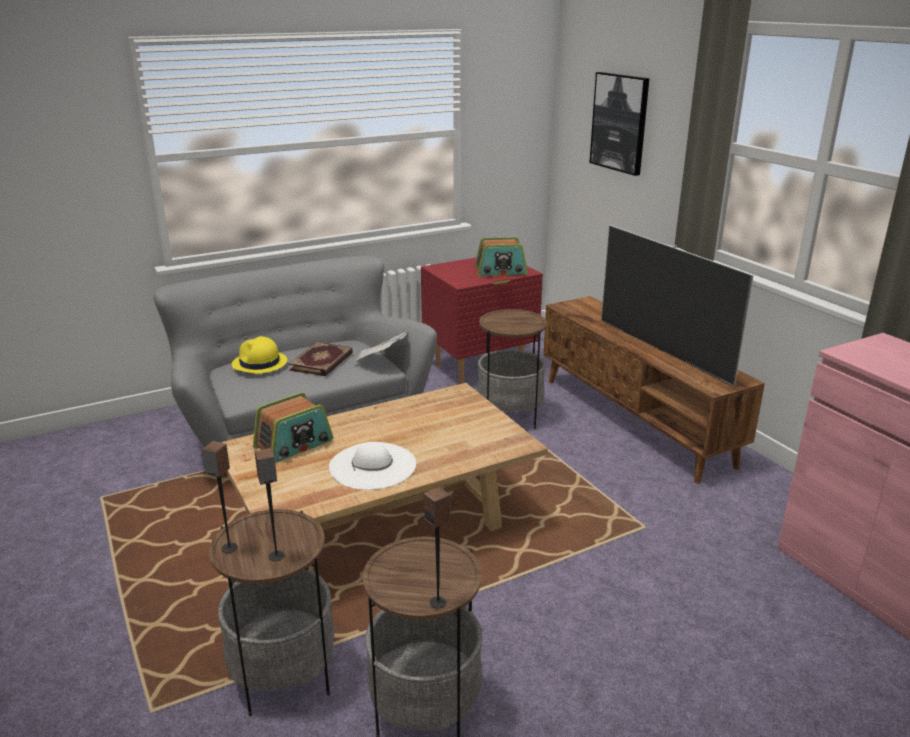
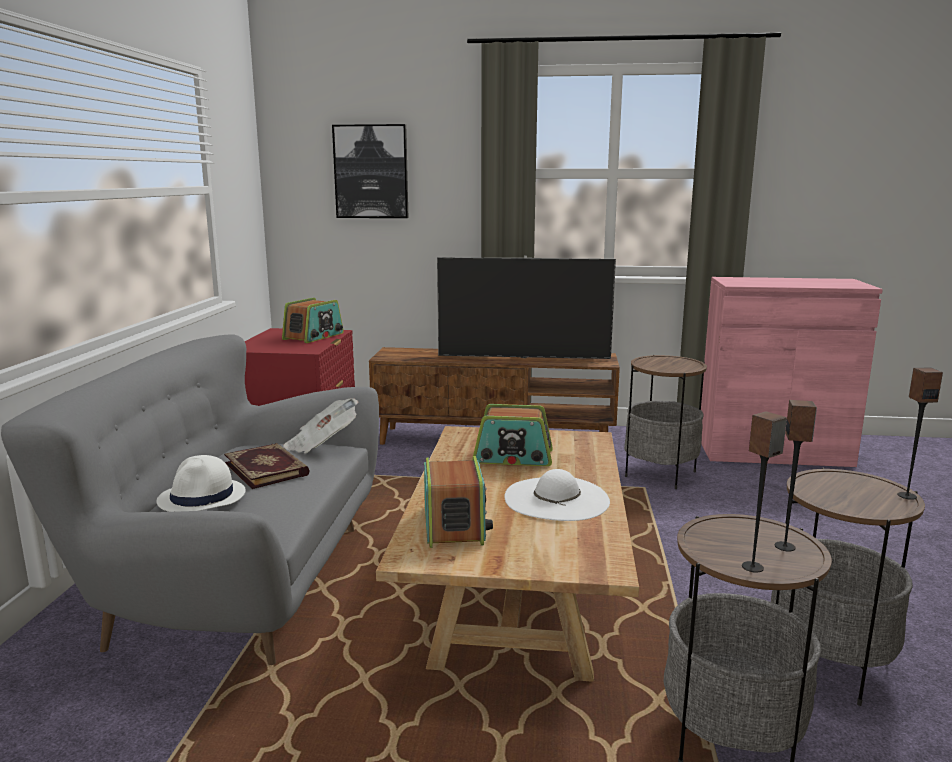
camera: 55 degrees left, 10 degrees down
(259, 363) = (202, 497): yellow hat -> white hat
(433, 426) = (513, 457): none -> radio
(509, 417) = (410, 476): side table -> side table (660, 474)

